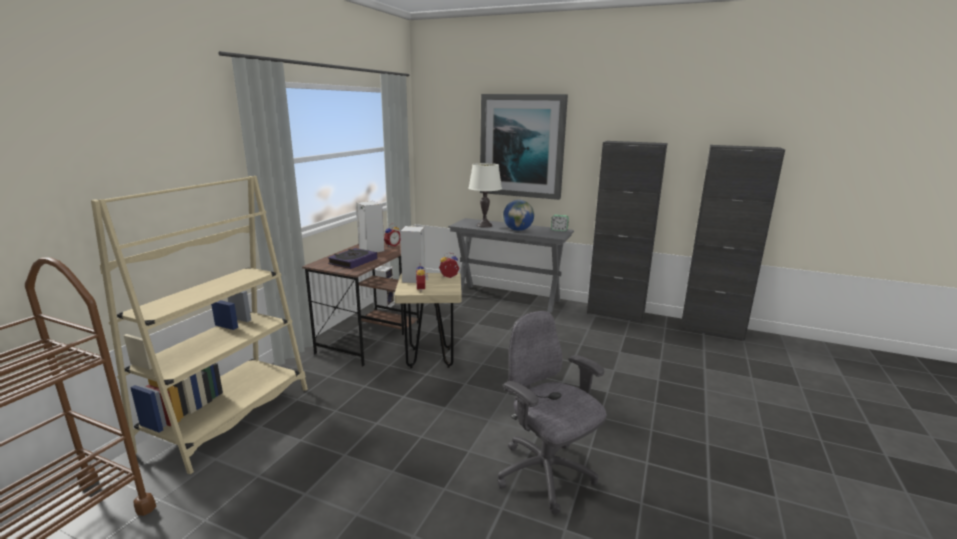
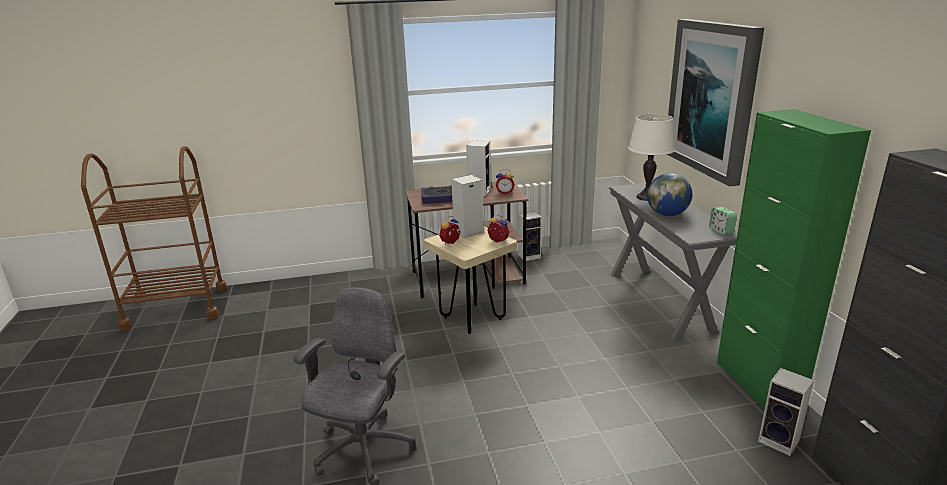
camera: 55 degrees right, 5 degrees up
(229, 418) = (307, 290): beige bookcase -> none
(615, 313) = (758, 384): black cabinet -> green cabinet
(664, 330) = (780, 441): none -> speaker

